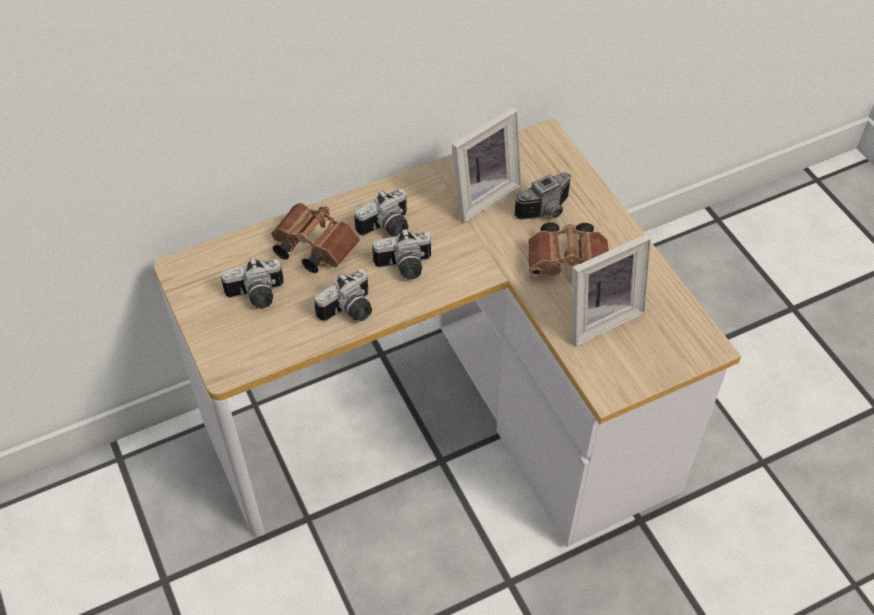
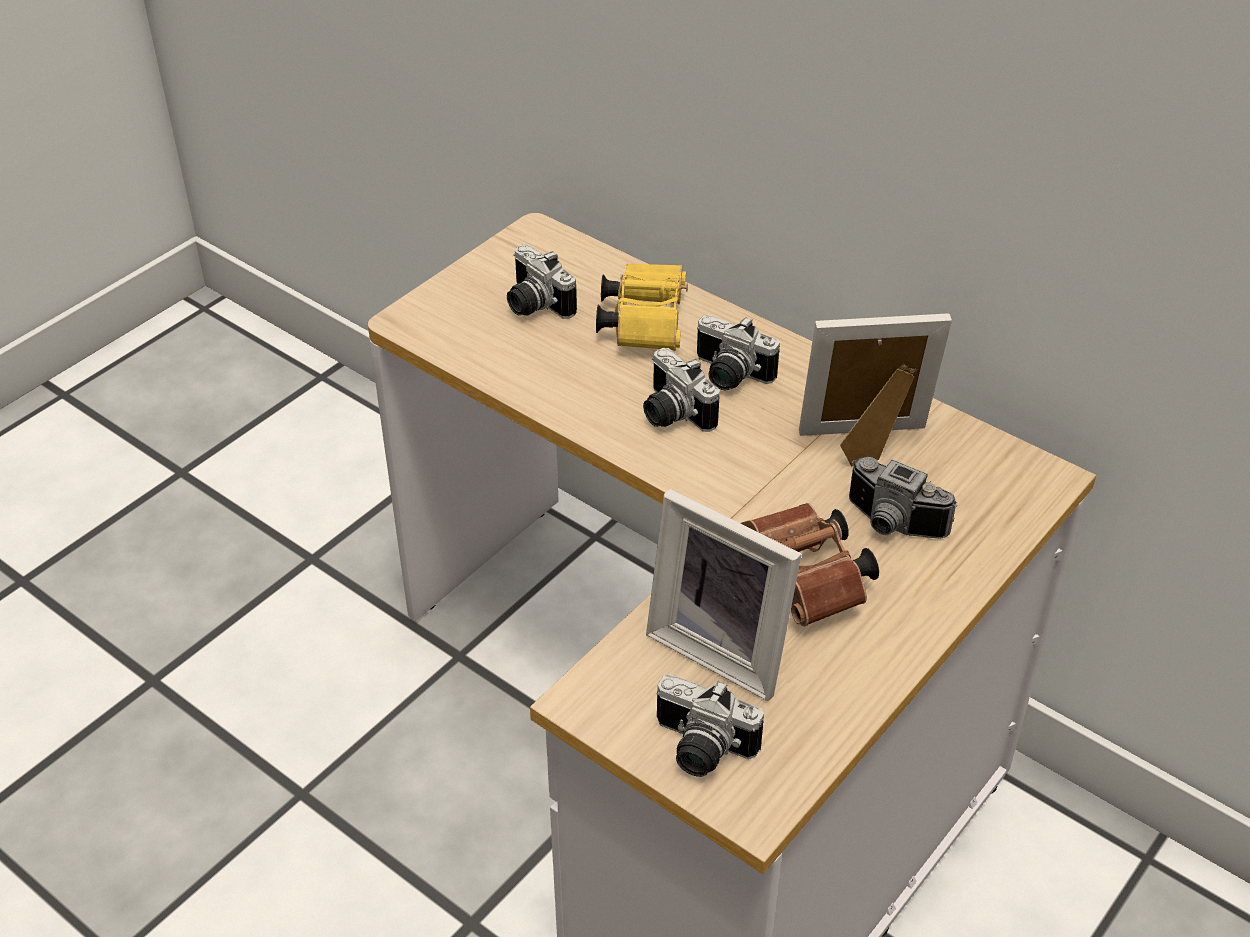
camera: 65 degrees right, 10 degrees down
(311, 247) = (645, 321): brown binoculars -> yellow binoculars
(350, 311) = (561, 390): camera -> camera (699, 750)
(481, 194) = (866, 445): picture frame -> picture frame turned 150 degrees clockwise

